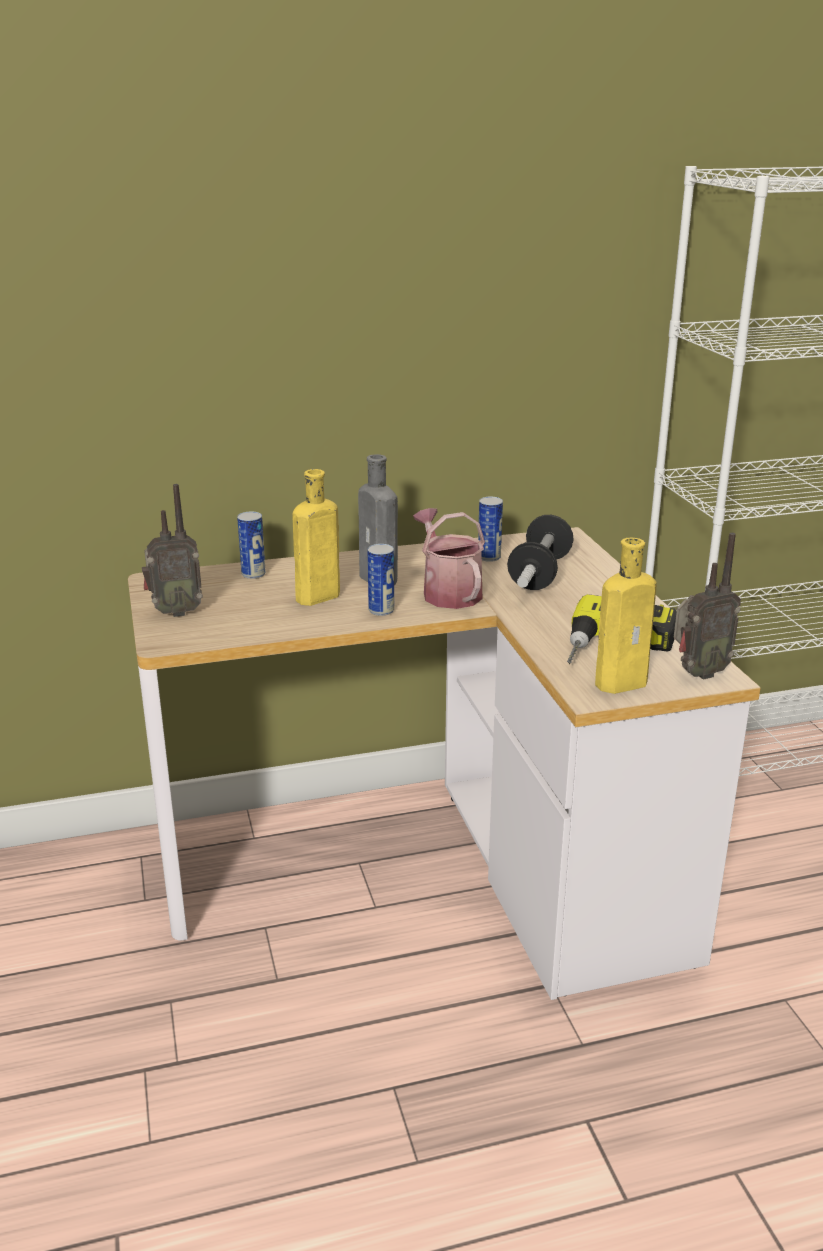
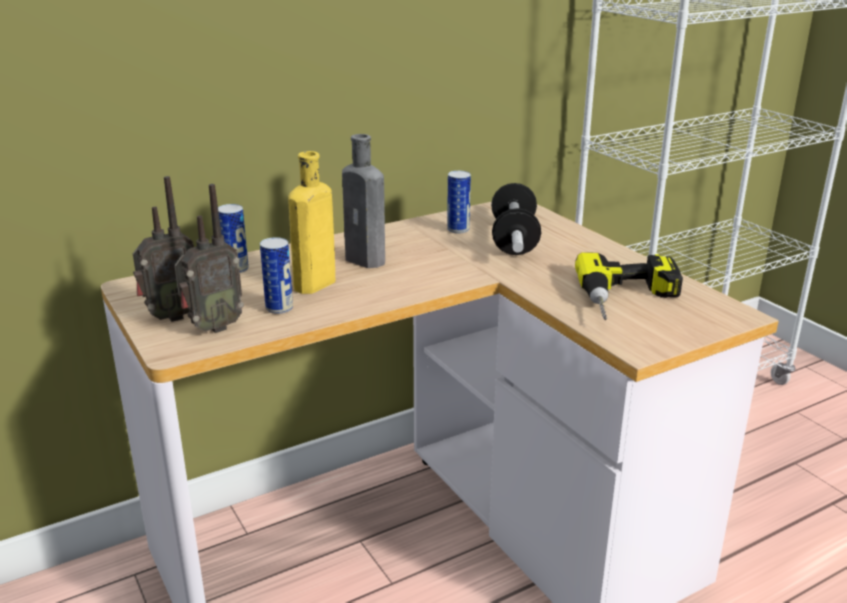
camera: 15 degrees left, 0 degrees up
(381, 610) = (386, 290): can -> can (279, 308)
(448, 592) = (440, 265): watering can -> none
(624, 682) = (659, 331): yellow bottle -> none
(697, 673) = (716, 314): radio -> radio (212, 328)

